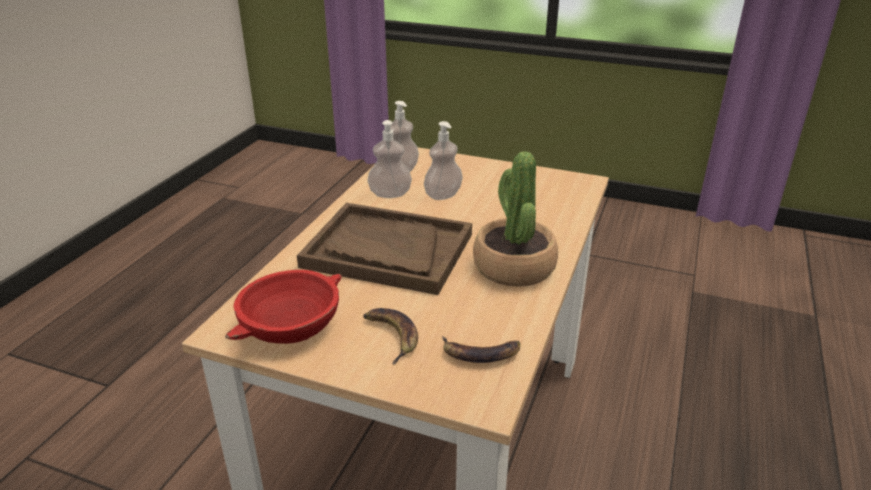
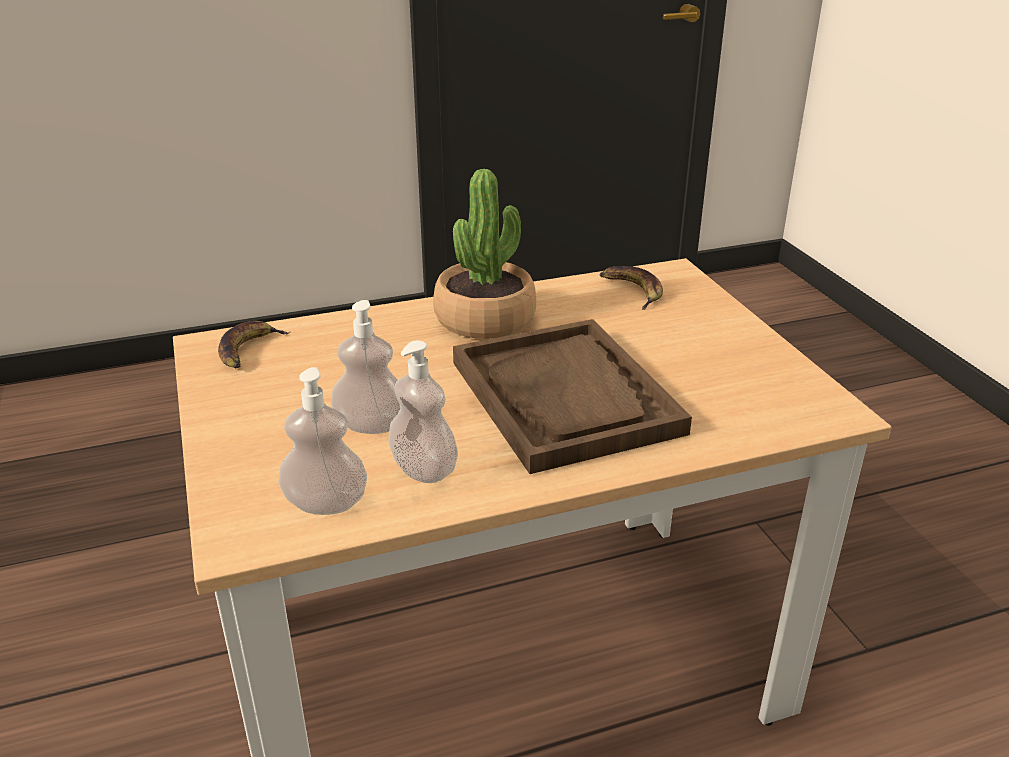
camera: 130 degrees left, 0 degrees up
(290, 326) = (763, 382): red bowl -> none
(391, 336) = (681, 331): banana -> banana (248, 350)

